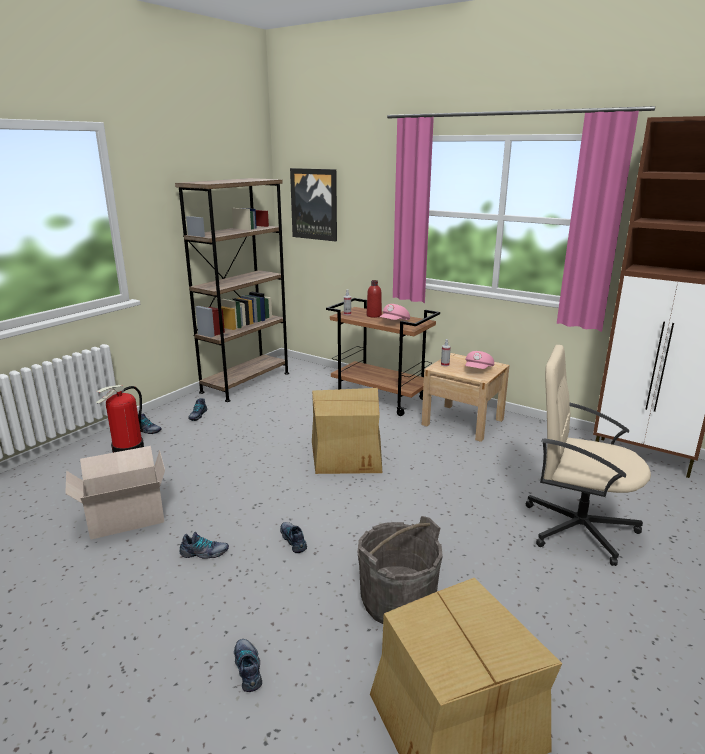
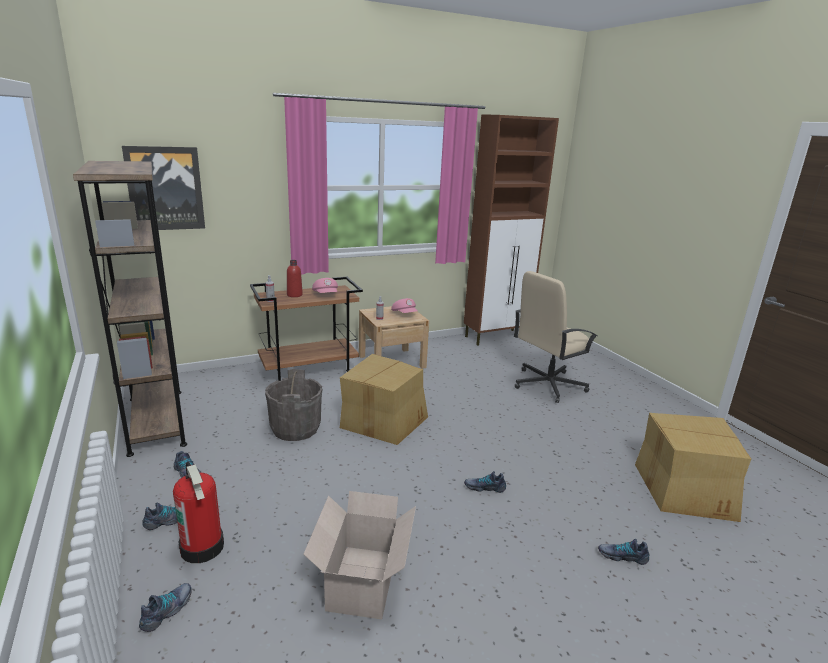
camera: 60 degrees left, 0 degrees up
(204, 553) = (468, 540): shoe -> shoe (167, 611)
(397, 602) = (583, 469): grey bucket -> grey bucket (296, 428)

